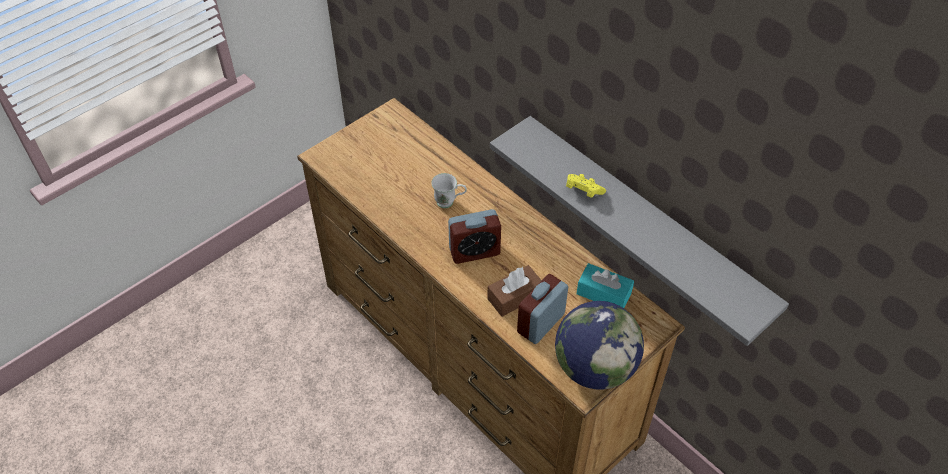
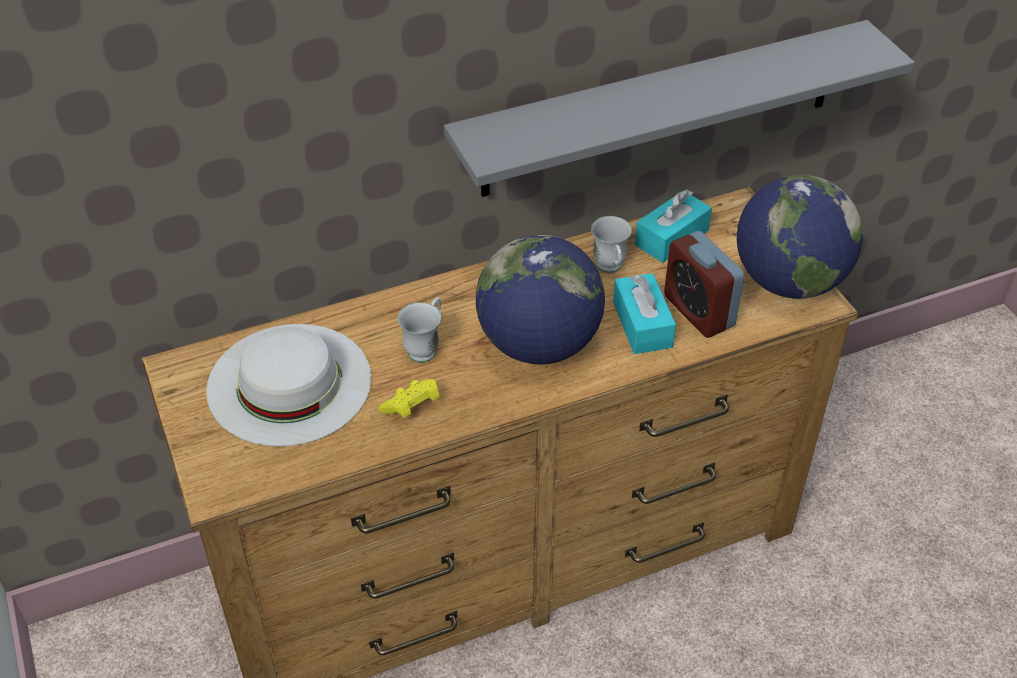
camera: 70 degrees left, 5 degrees down
(399, 157) = (289, 383): none -> white hat
(474, 251) = (539, 344): alarm clock -> globe
(514, 297) = (642, 324): brown tissue box -> turquoise tissue box
(556, 269) = (610, 269): none -> white mug
(583, 191) = (622, 116): yellow game controller -> yellow game controller (412, 407)

